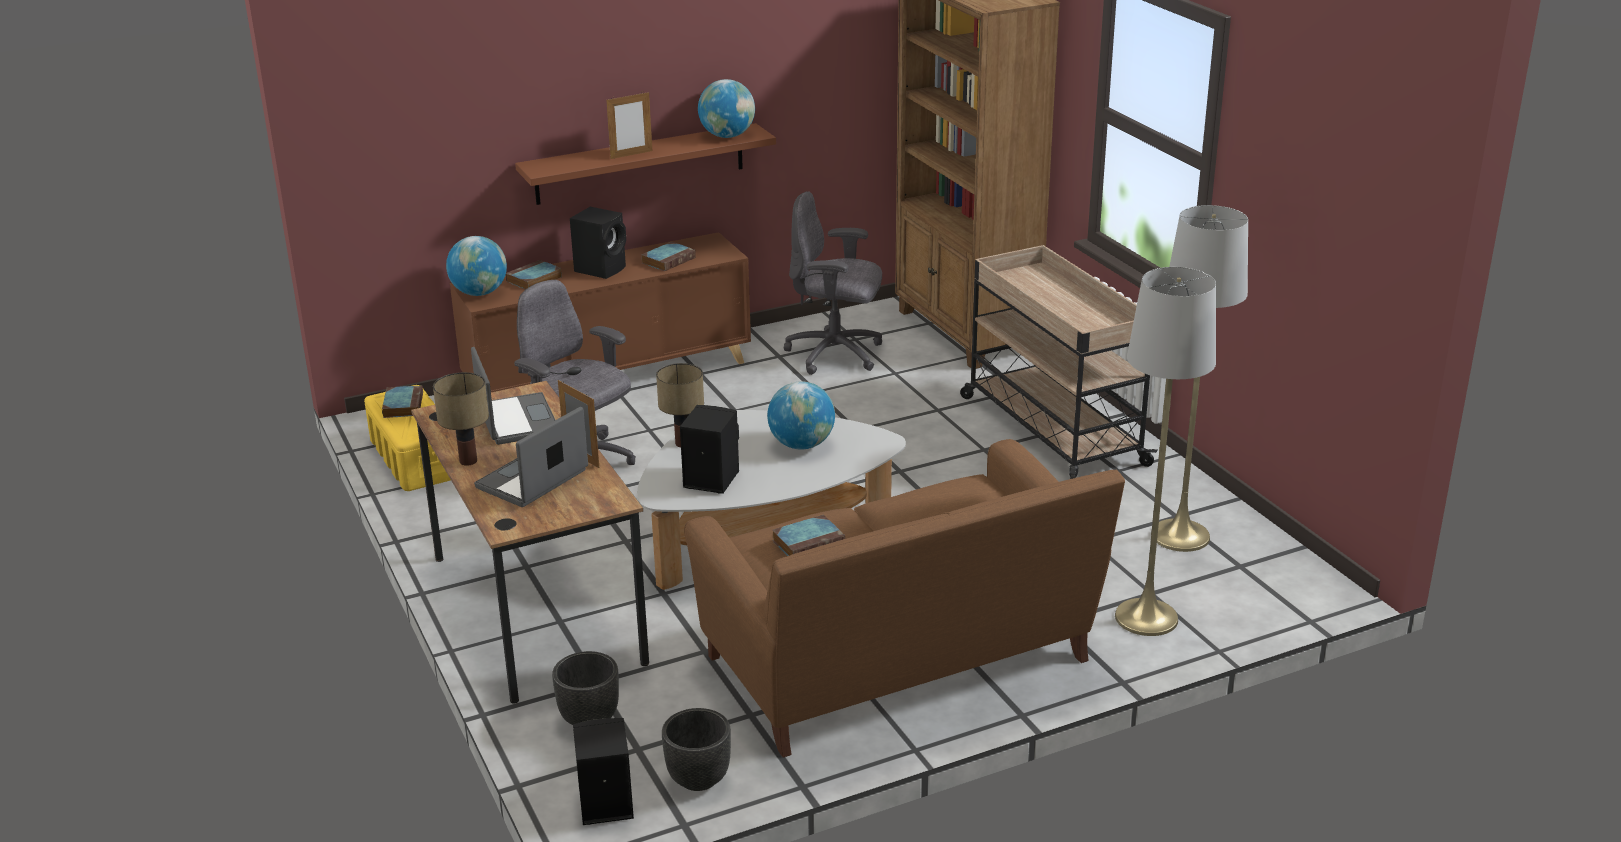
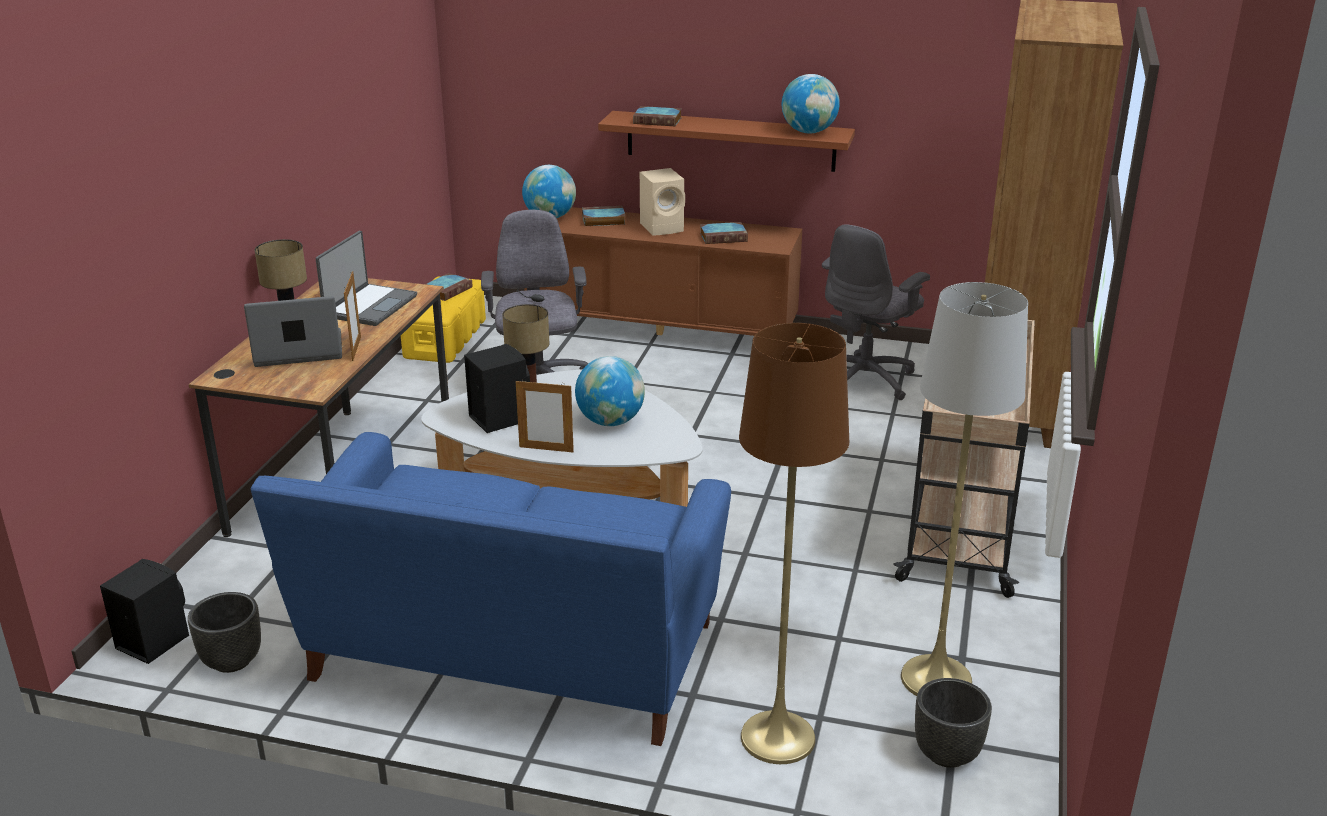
camera: 40 degrees right, 0 degrees up
(590, 719) = (245, 574): black planter -> black planter (947, 754)
(601, 269) = (663, 227): black speaker -> beige speaker
(631, 154) = (705, 126): picture frame -> picture frame (546, 449)
(809, 542) = (433, 493): book -> book (658, 120)
(836, 354) = (865, 379): grey office chair -> grey office chair turned 105 degrees counterclockwise
(900, 661) = (510, 654): brown sofa -> blue sofa
(1146, 617) = (777, 737): grey floor lamp -> brown floor lamp

